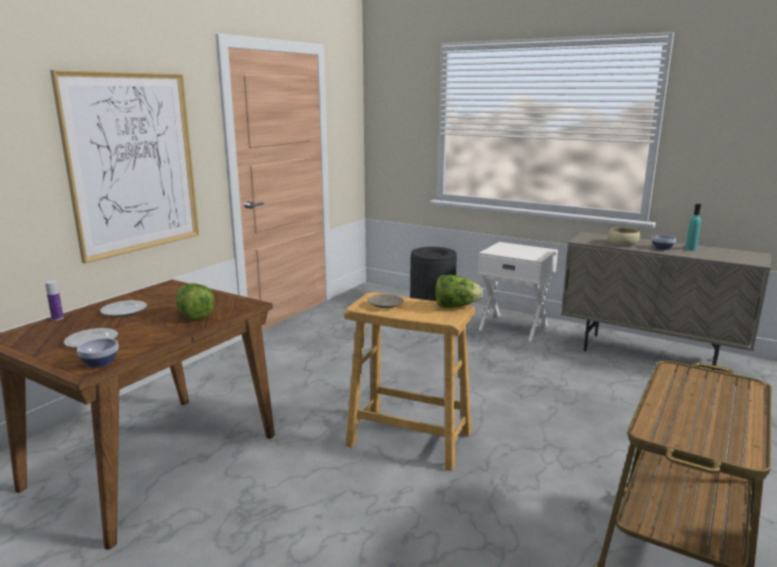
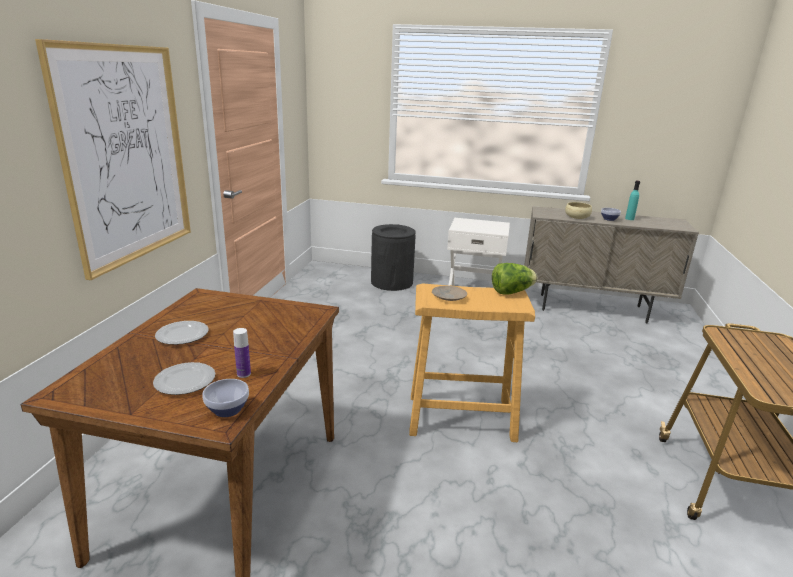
camera: 20 degrees left, 5 degrees up
(57, 318) = (107, 356): bottle -> bottle (243, 374)
(194, 315) = (272, 332): lettuce -> none

